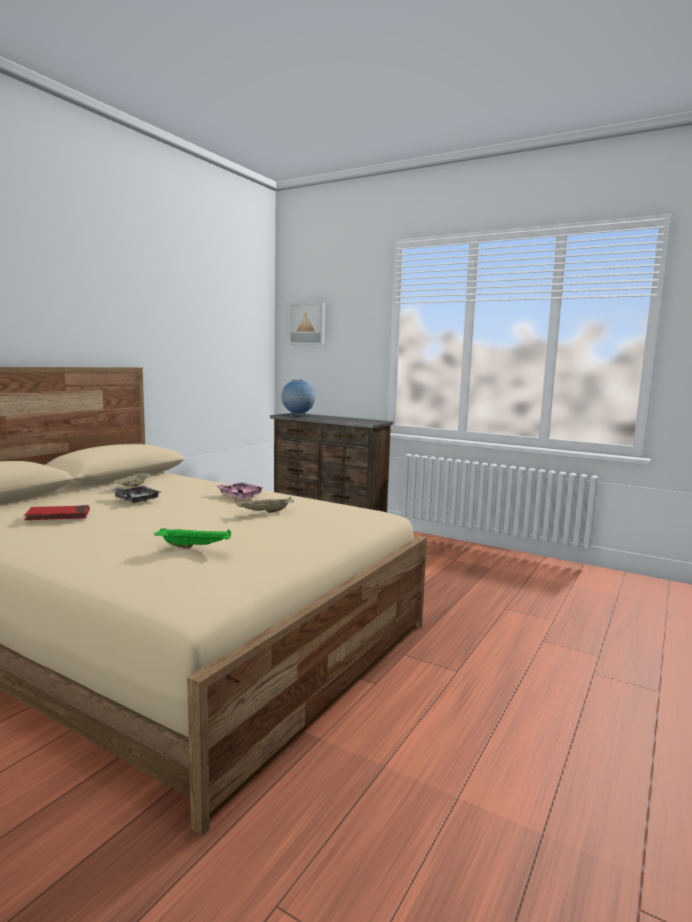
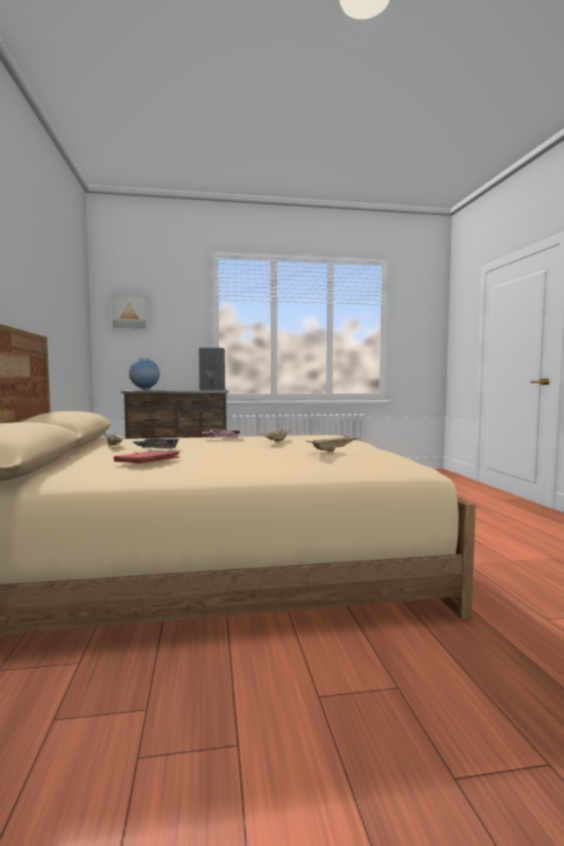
camera: 40 degrees left, 5 degrees down
(195, 547) = (333, 450): green tray -> beige tray
(370, 421) = (213, 389): none -> grey speaker

